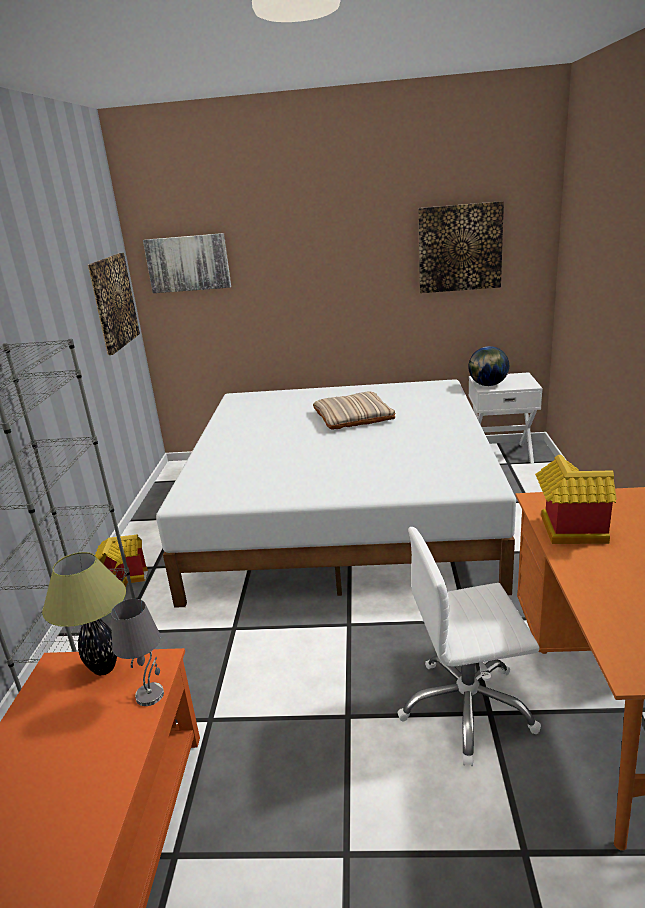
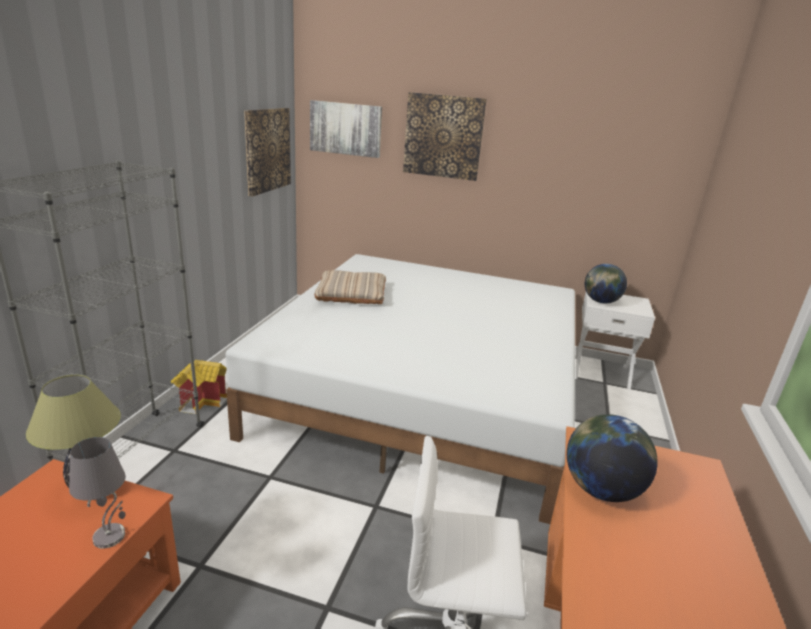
camera: 10 degrees right, 0 degrees up
(353, 416) = (455, 302): beige pillow -> beige pillow (351, 293)
(459, 248) = (603, 161): picture -> picture (443, 136)
(566, 532) = (600, 489): toy house -> globe

